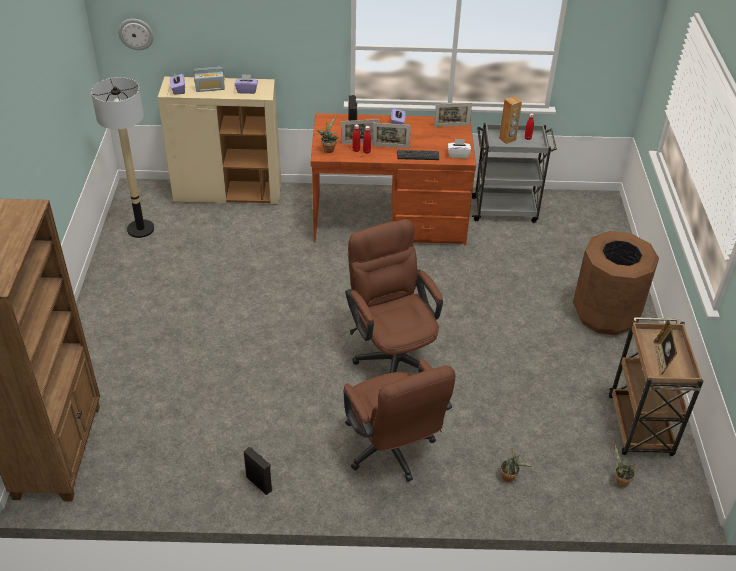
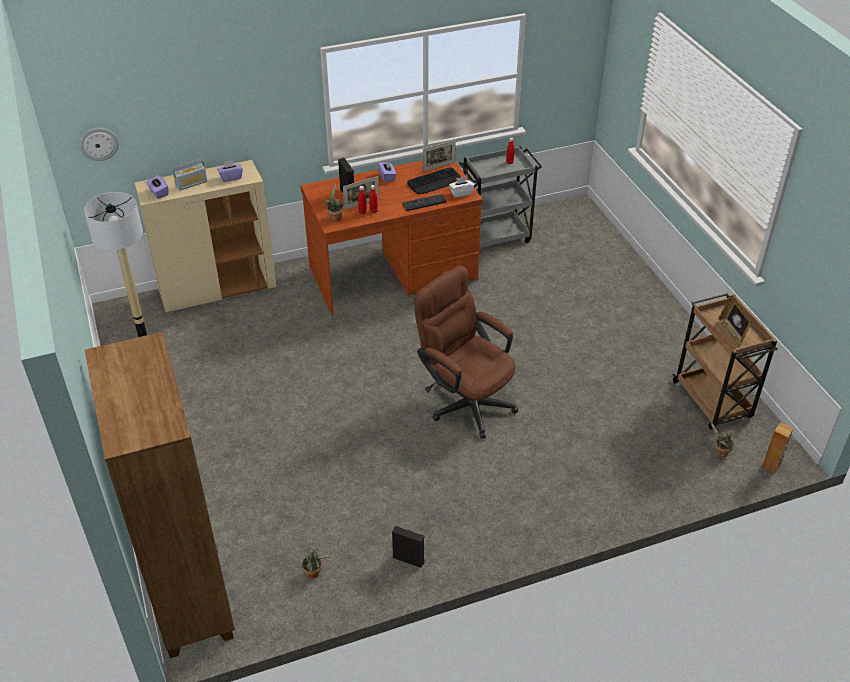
camera: 20 degrees left, 0 degrees up
(390, 146) = (393, 200): picture frame -> none
(392, 452) = (514, 490): brown office chair -> none
(439, 138) = (434, 182): none -> keyboard
(507, 139) = (492, 168): brown speaker -> brown speaker (771, 466)
(510, 477) = (628, 479): potted plant -> potted plant (315, 573)
(606, 314) = (634, 310): brown trash can -> none

